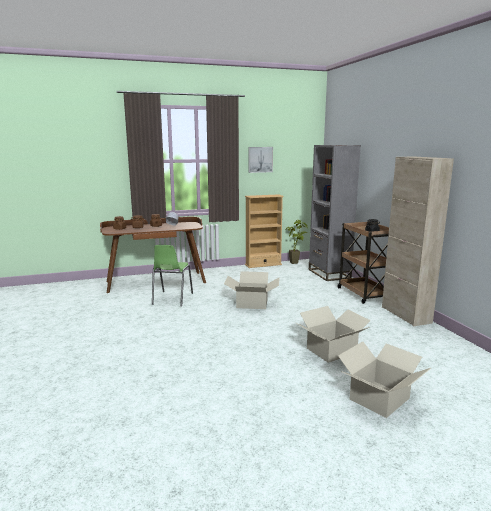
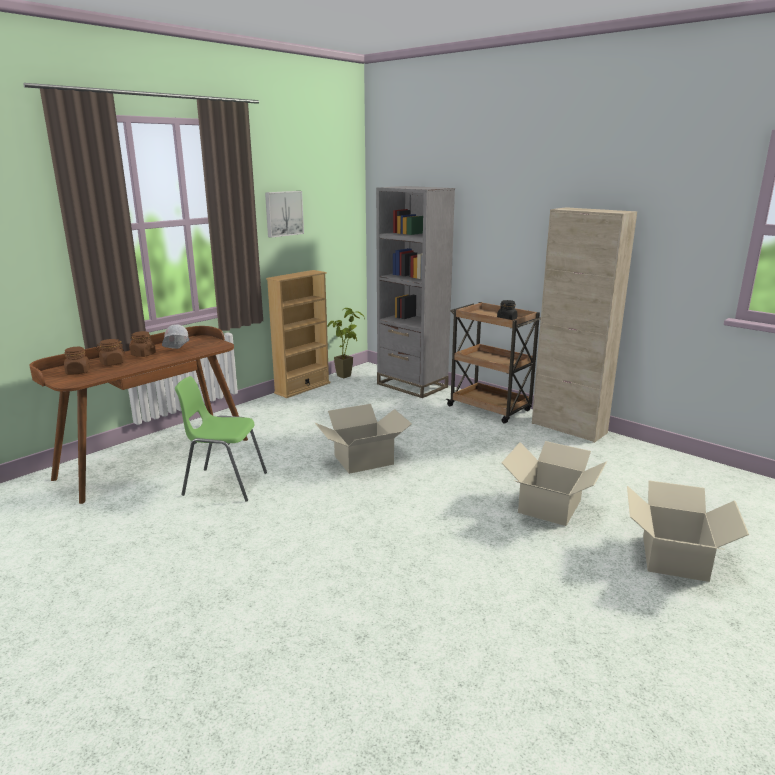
camera: 30 degrees left, 5 degrees up
(172, 299) = (224, 484): green chair -> green chair turned 120 degrees clockwise

